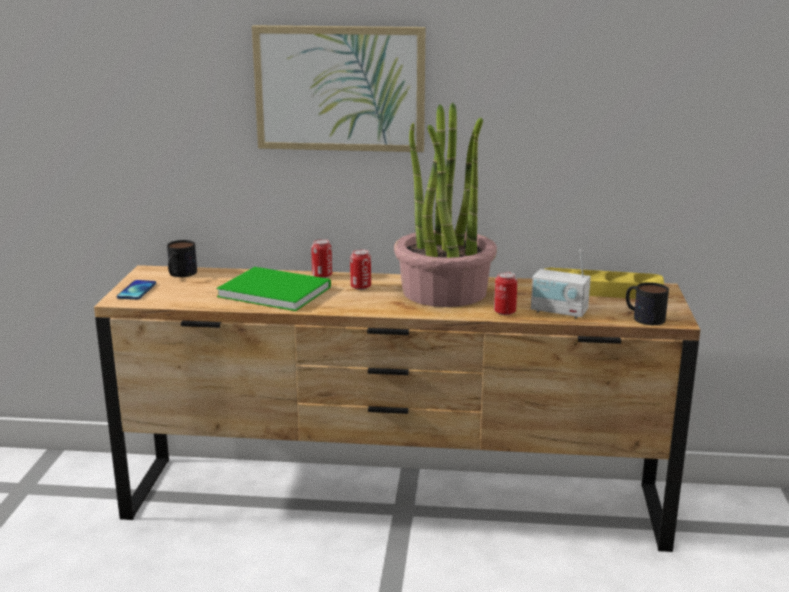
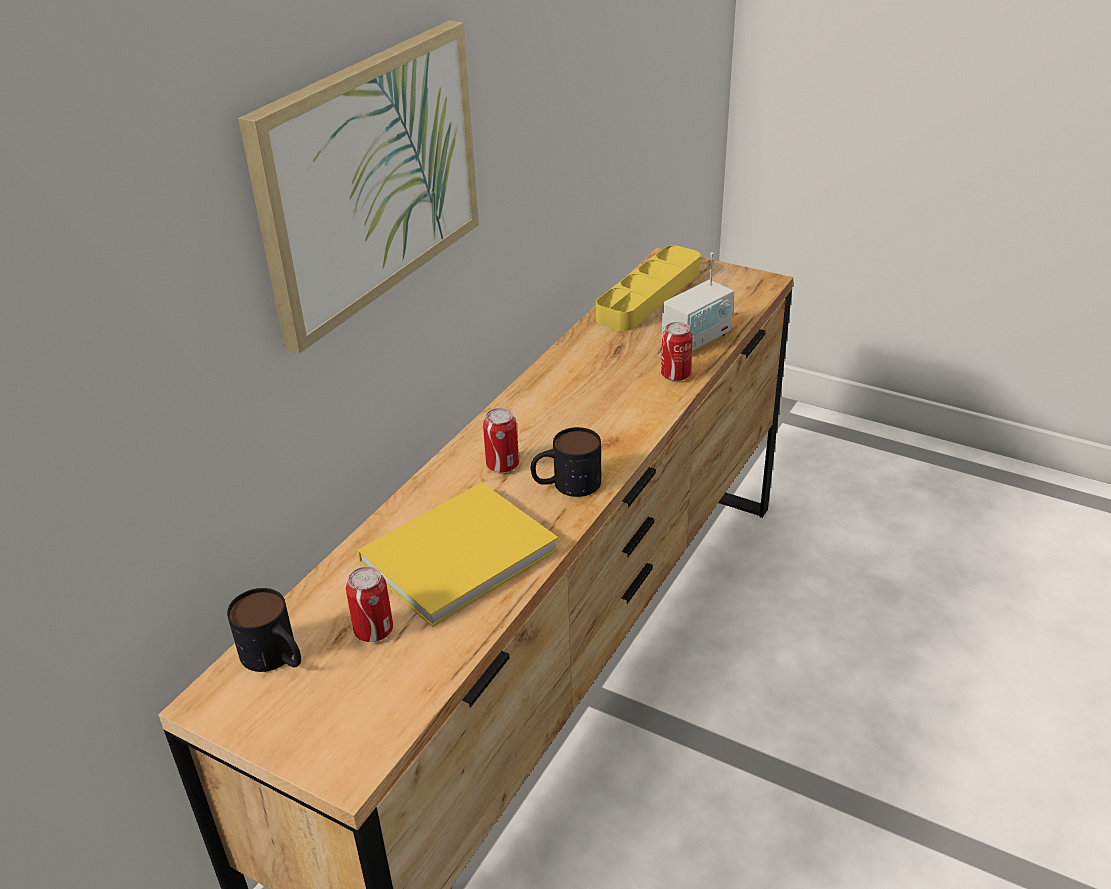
camera: 65 degrees left, 15 degrees up
(137, 291) = (318, 734): phone -> none
(273, 290) = (451, 555): green book -> yellow book
(322, 276) = (424, 491): can -> can (374, 630)
(444, 291) = (574, 400): potted plant -> none
(643, 317) = (743, 295): mug -> mug (566, 484)

